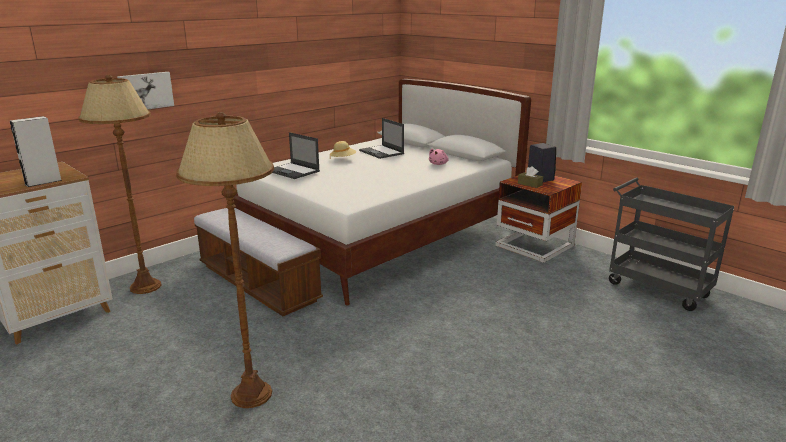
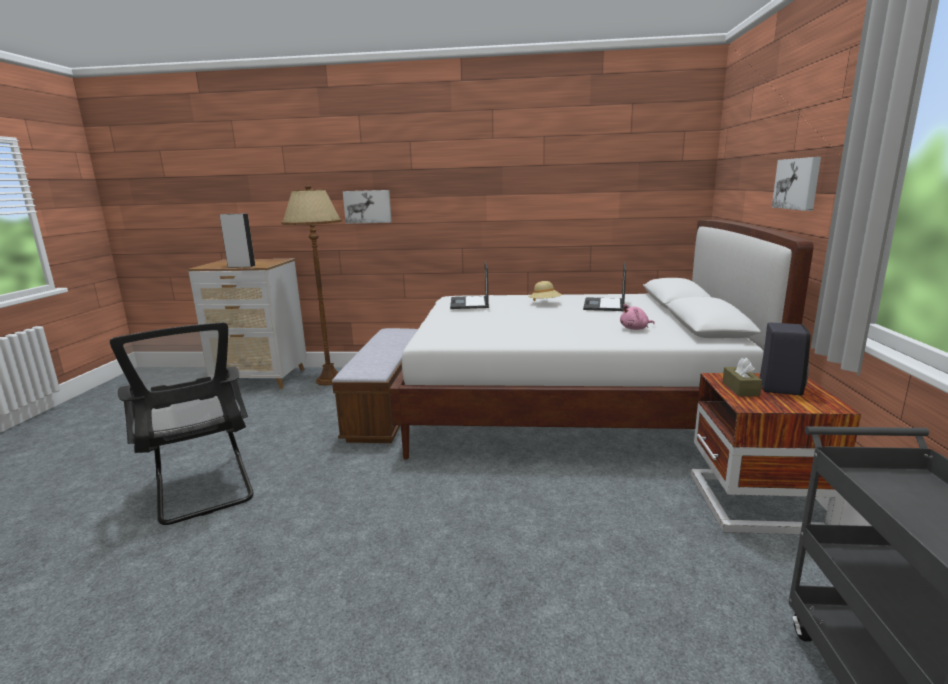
camera: 50 degrees right, 5 degrees down
(251, 395) = (203, 490): brown floor lamp -> chair
(504, 61) = (798, 183): none -> picture

